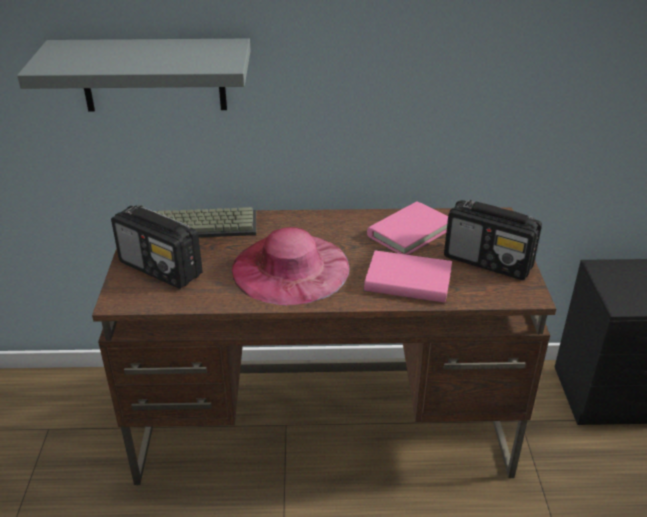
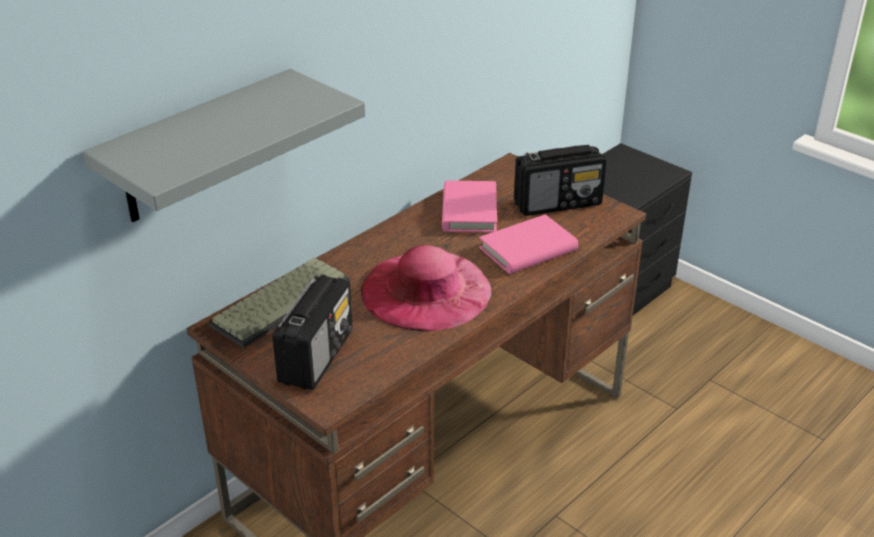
camera: 45 degrees left, 0 degrees up
(161, 269) = (317, 356): radio -> radio turned 60 degrees counterclockwise

